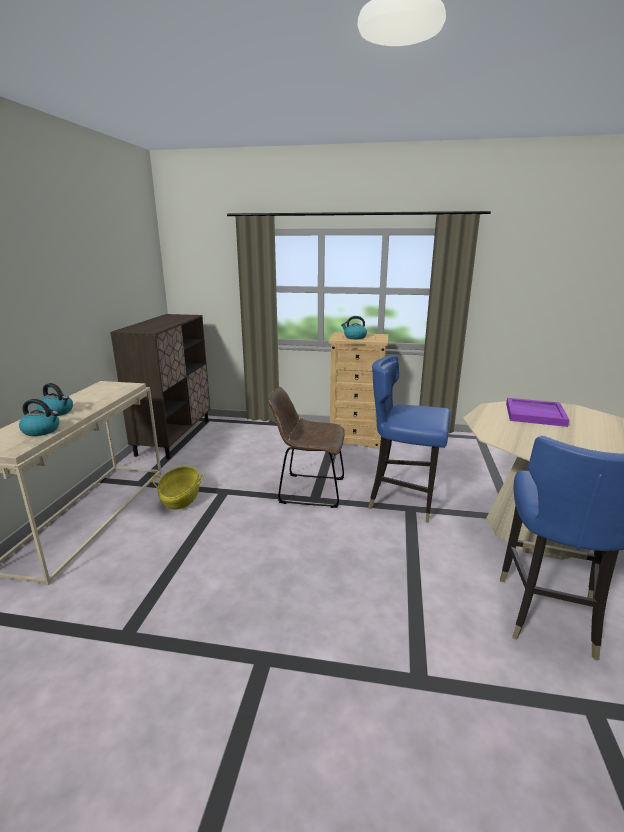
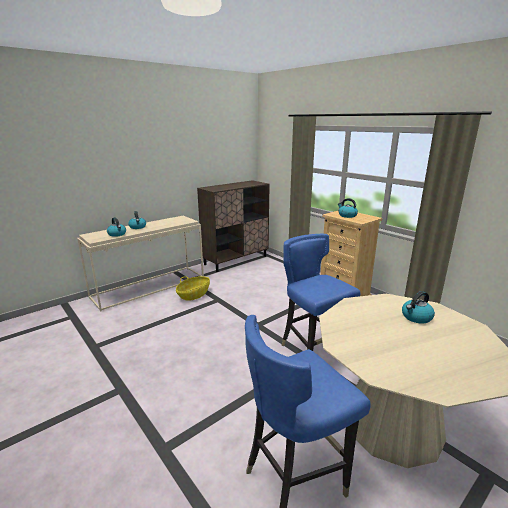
camera: 40 degrees right, 0 degrees up
(308, 490) = (262, 318): brown chair -> none
(535, 414) = (416, 317): purple tray -> kettle

